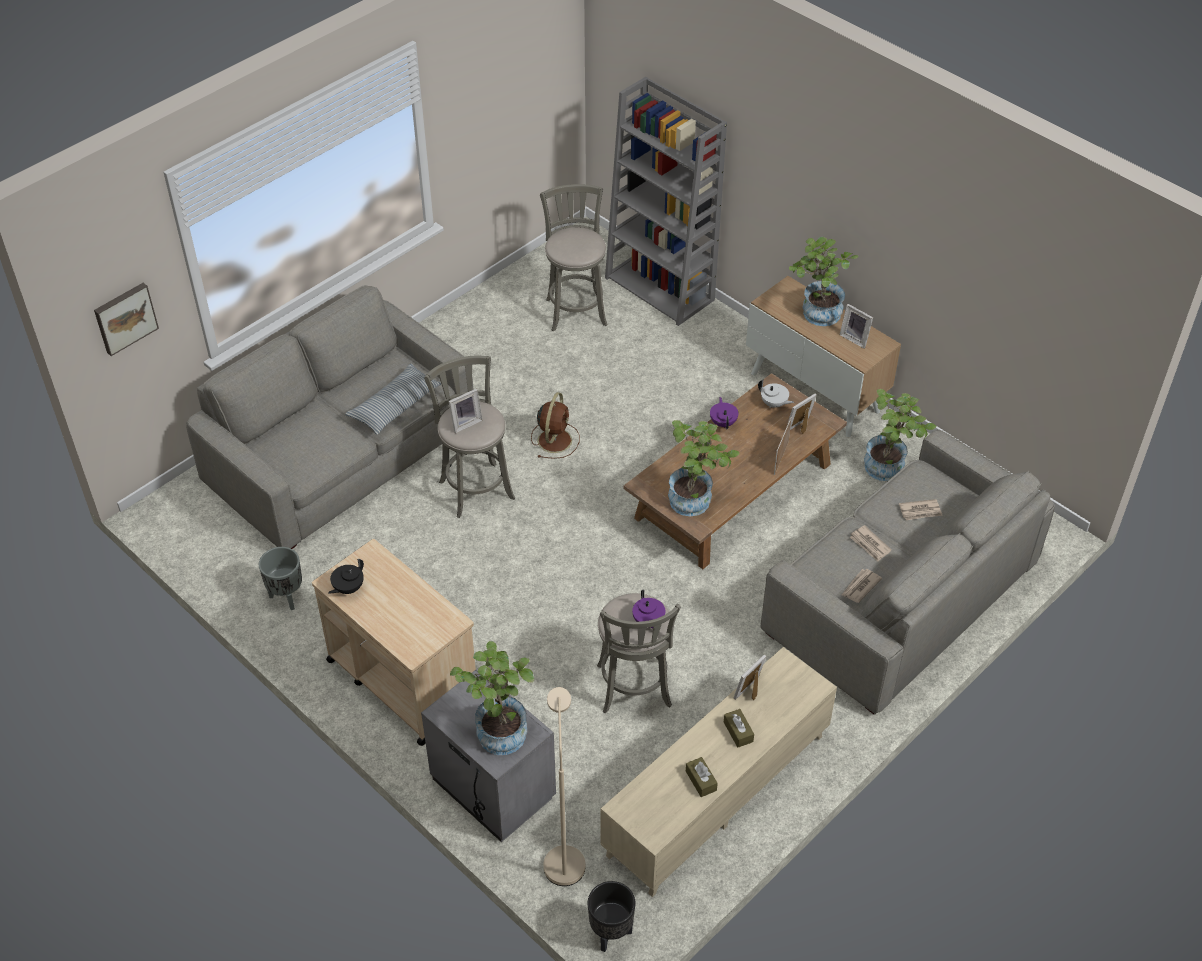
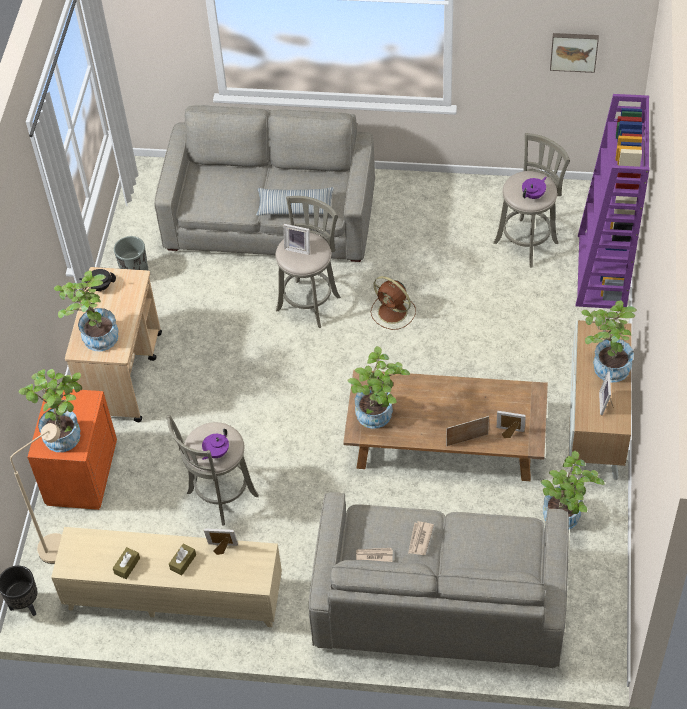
camera: 55 degrees right, 5 degrees up
(125, 317) = (150, 29): picture -> picture (574, 51)
(410, 629) = (95, 337): none -> potted plant
(491, 789) = (80, 474): grey nightstand -> orange nightstand
(555, 439) = (393, 312): brown fan -> brown fan turned 60 degrees clockwise
(661, 289) = (602, 272): grey bookcase -> purple bookcase
(723, 422) = (468, 386): purple teapot -> purple teapot (533, 195)
(774, 404) = (517, 403): white teapot -> none
(920, 511) = (483, 551): newspaper -> none

